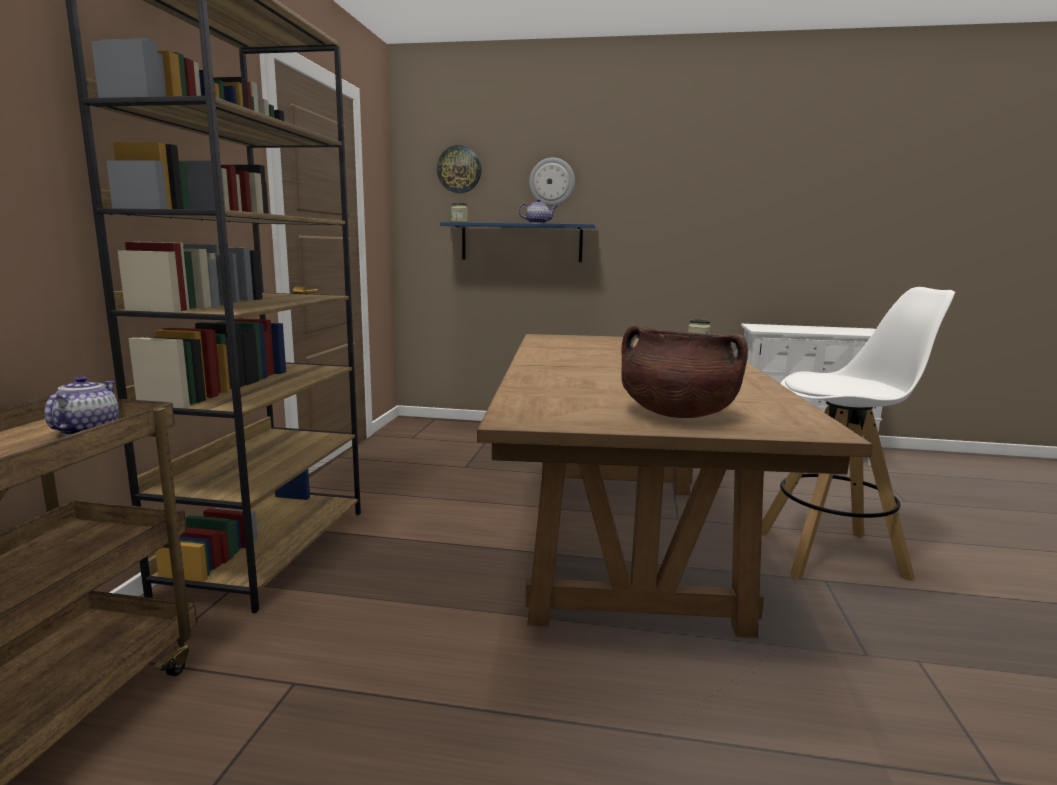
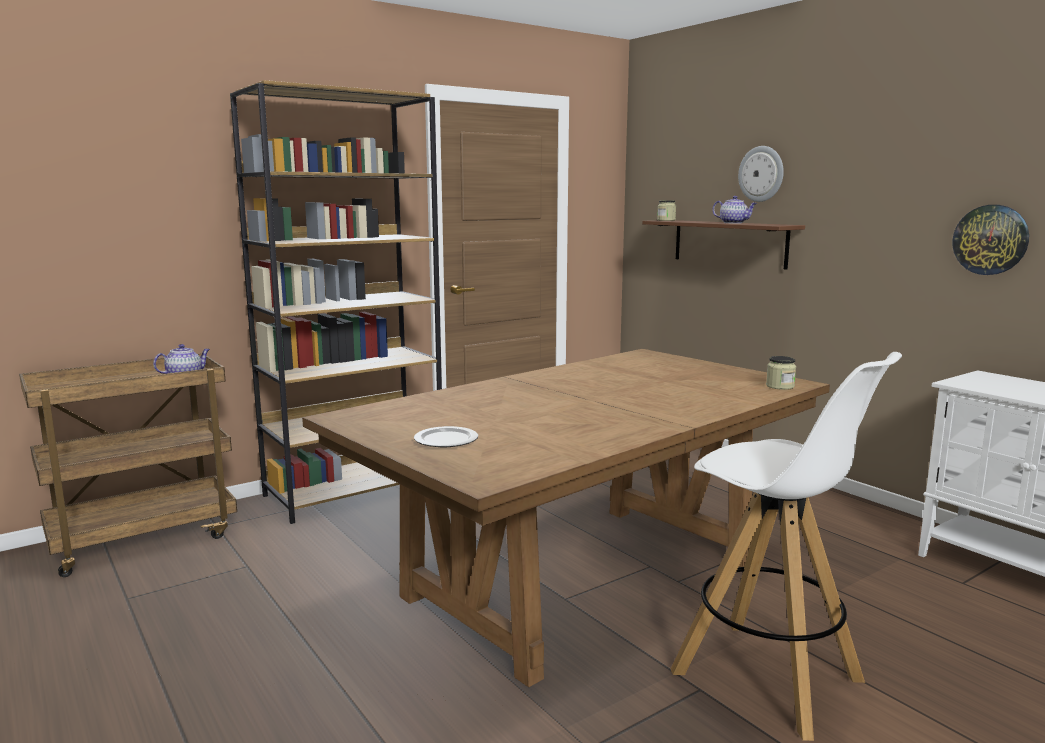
camera: 45 degrees right, 0 degrees up
(459, 169) = (678, 163): wall clock -> wall clock (990, 240)
(521, 242) = (729, 243): blue shelf -> brown shelf
(677, 414) = (445, 440): brown cooking pot -> plate

